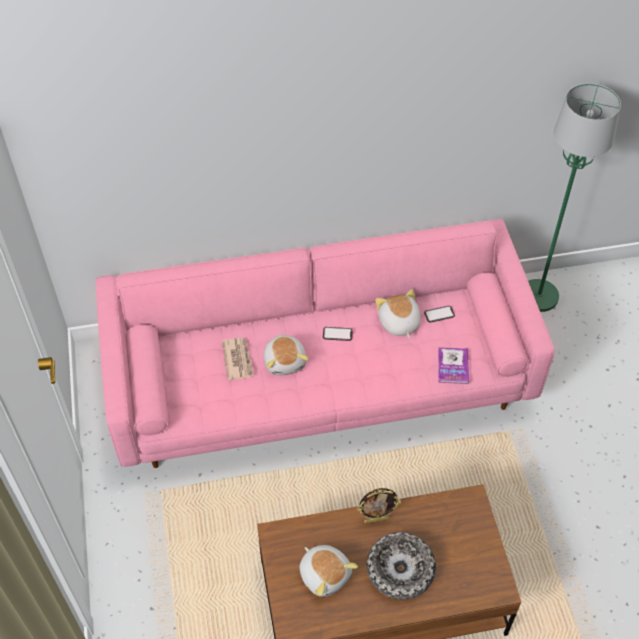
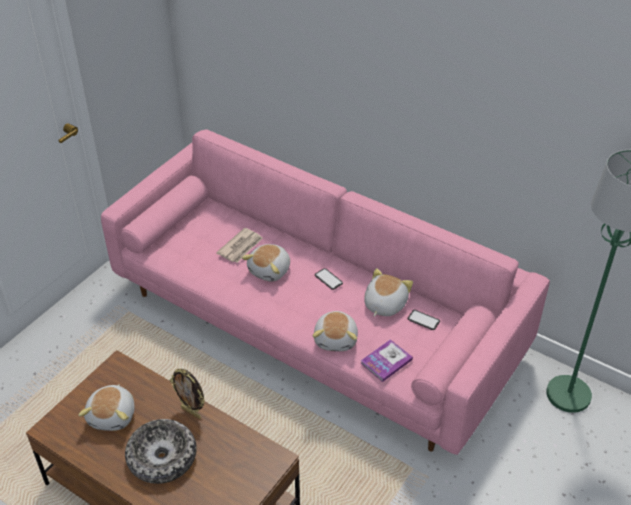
camera: 45 degrees right, 10 degrees down
(400, 377) = (336, 339): none -> plush toy

